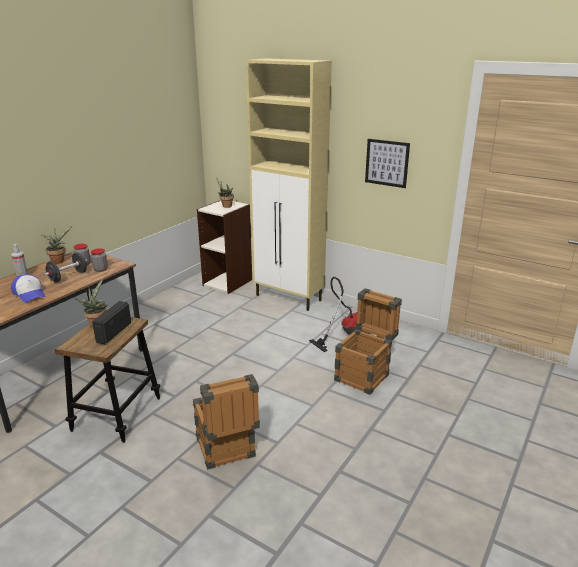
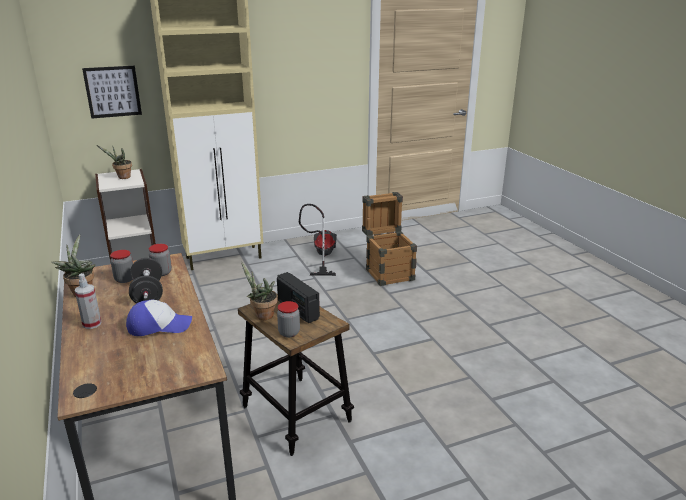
camera: 55 degrees left, 0 degrees up
(78, 340) = (289, 333): none -> jar
(227, 452) = (422, 366): crate -> none
(387, 163) = (305, 82): picture -> picture (112, 91)

